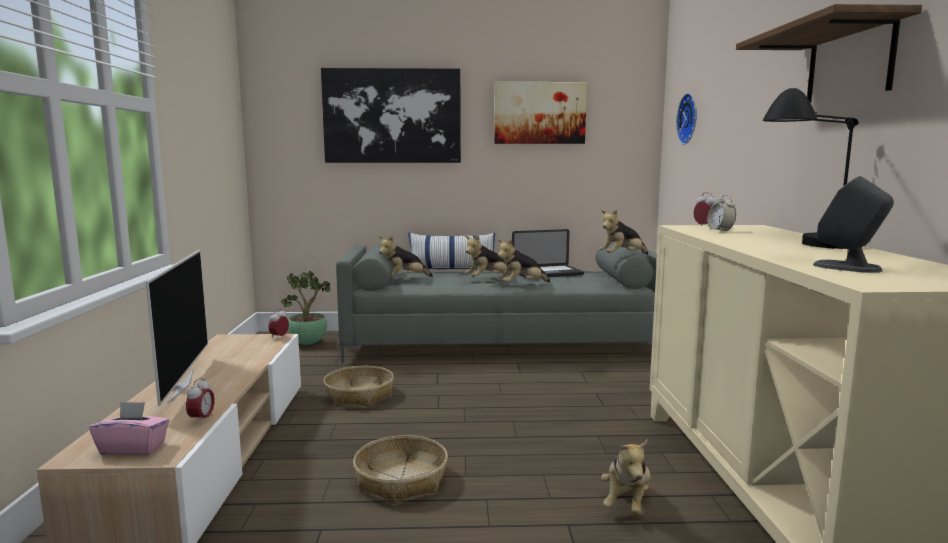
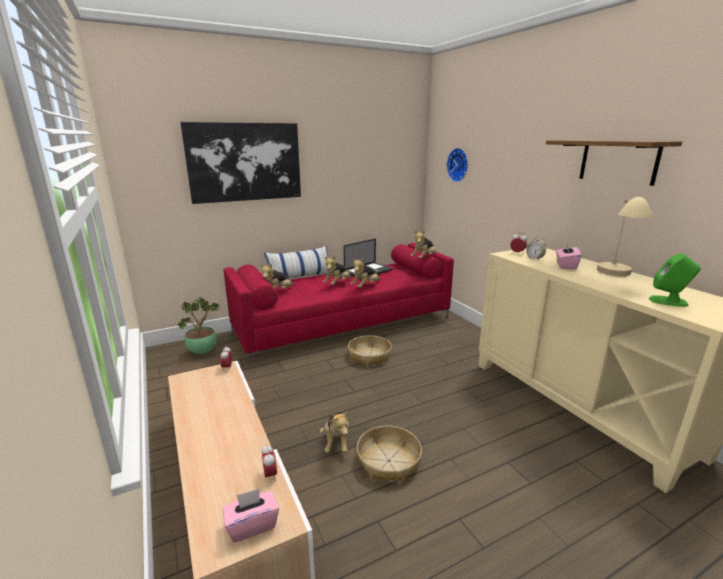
camera: 25 degrees left, 10 degrees up
(179, 386) = (206, 444): television -> none
(359, 395) = (291, 393): basket -> basket (369, 355)
(501, 344) = (344, 325): grey sofa -> red sofa
(539, 113) = (352, 156): picture -> none
(627, 502) = (520, 435): plush toy -> plush toy (336, 442)
(756, 237) = (565, 265): none -> pink tissue box
(810, 249) = (615, 279): black table lamp -> beige table lamp
(848, 267) = (668, 301): grey speaker -> green speaker

